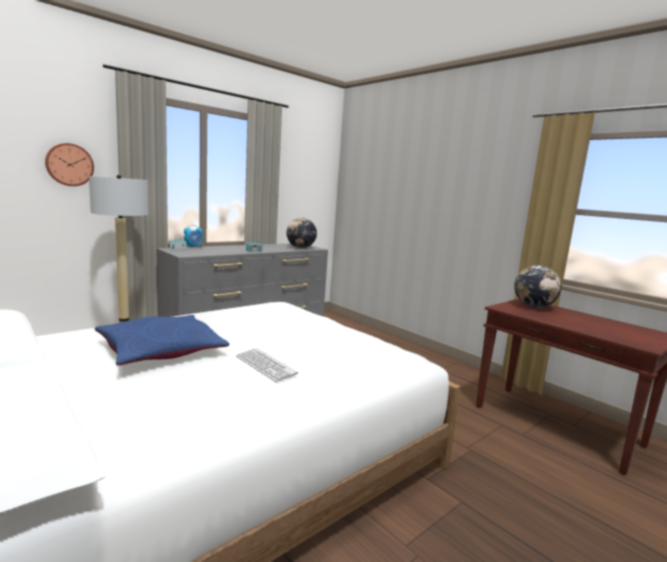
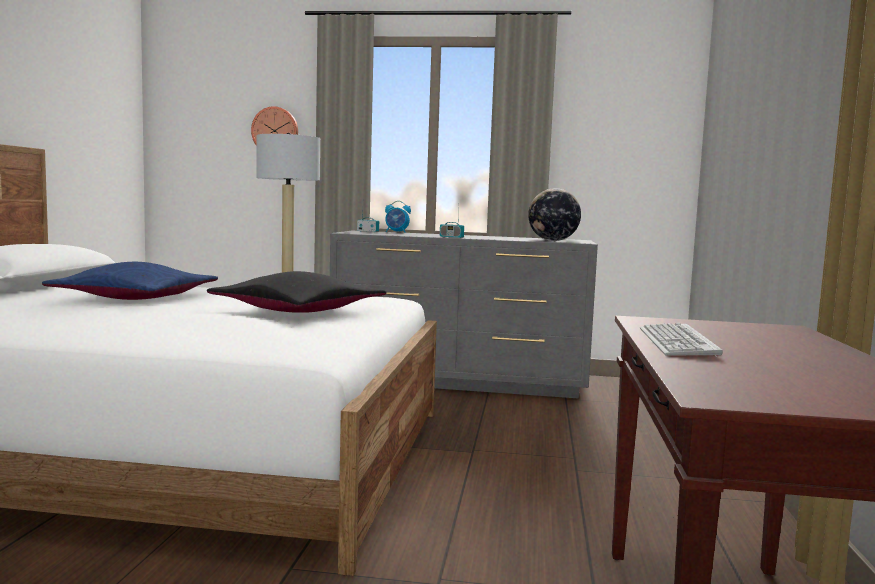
camera: 50 degrees right, 5 degrees down
(265, 365) = (147, 315): keyboard -> keyboard (676, 342)
(297, 331) = (298, 311): none -> black pillow
(533, 307) = (749, 332): globe -> none

